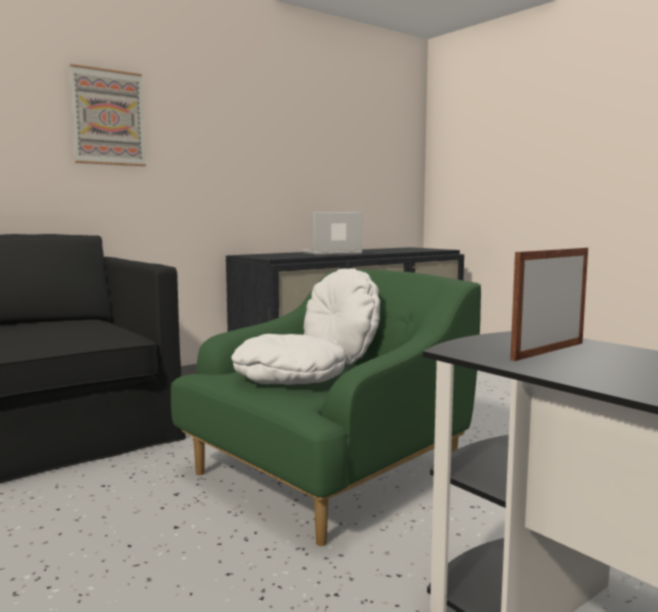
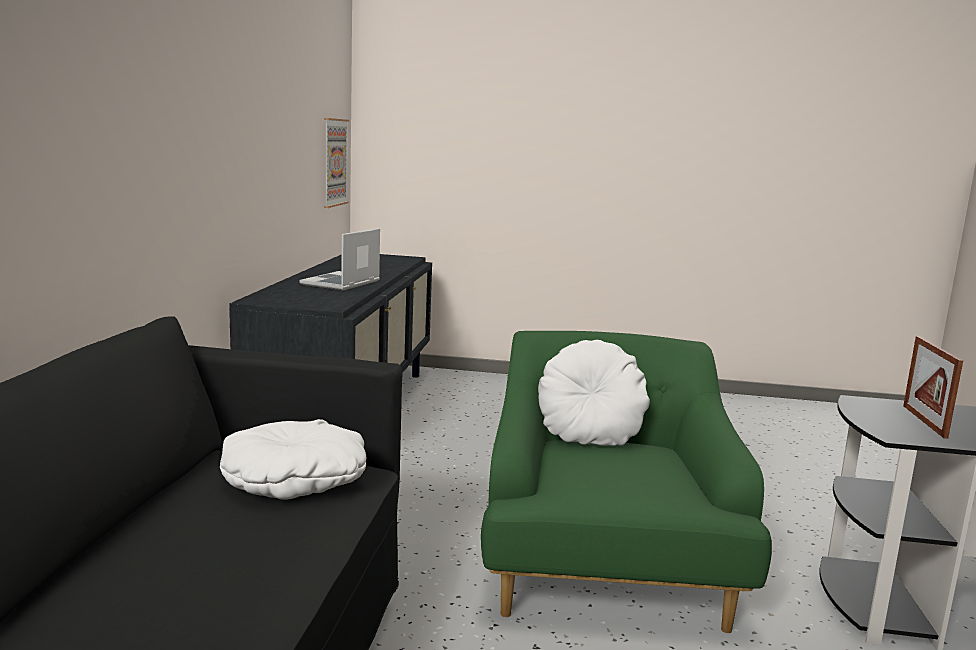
camera: 45 degrees left, 5 degrees up
(108, 117) = (119, 108): picture -> picture (334, 162)
(291, 376) = (624, 476): white pillow -> white pillow (293, 478)

